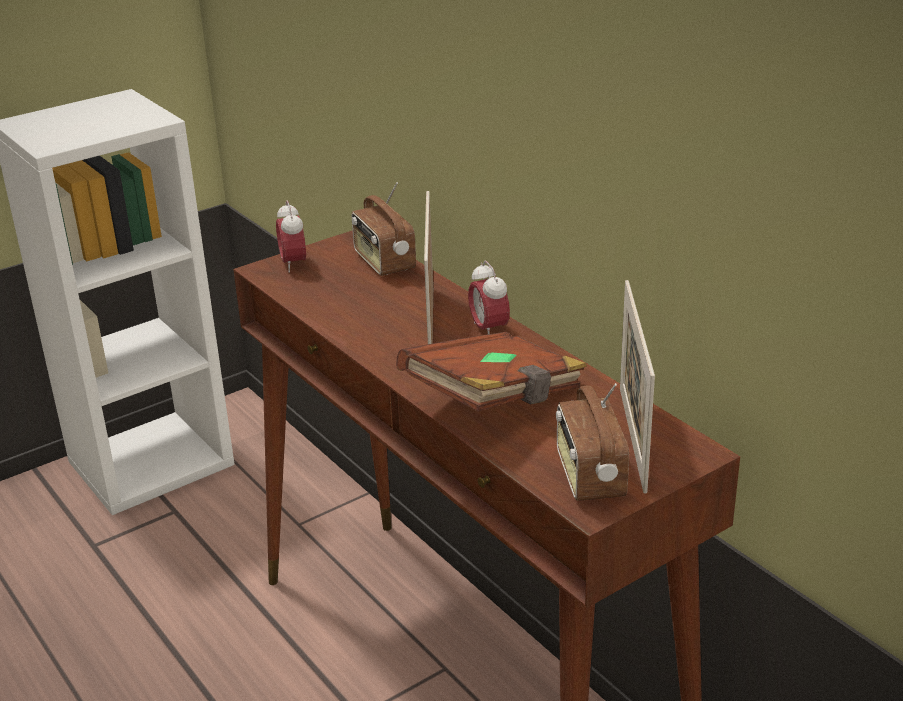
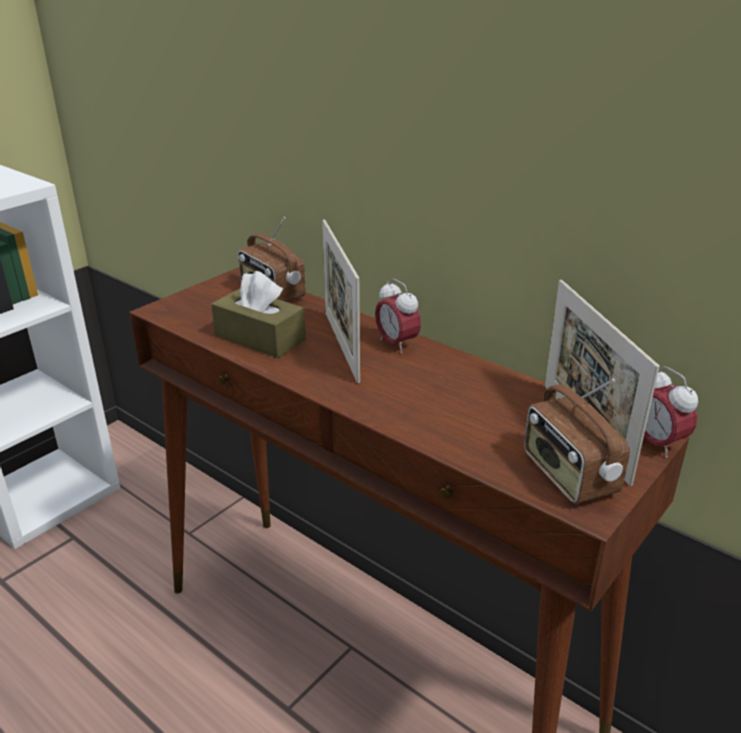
camera: 15 degrees left, 0 degrees up
(293, 264) = (187, 302): alarm clock -> alarm clock (656, 443)
(352, 309) = (260, 338): none -> brown tissue box
(496, 400) = (437, 409): brown book -> none

